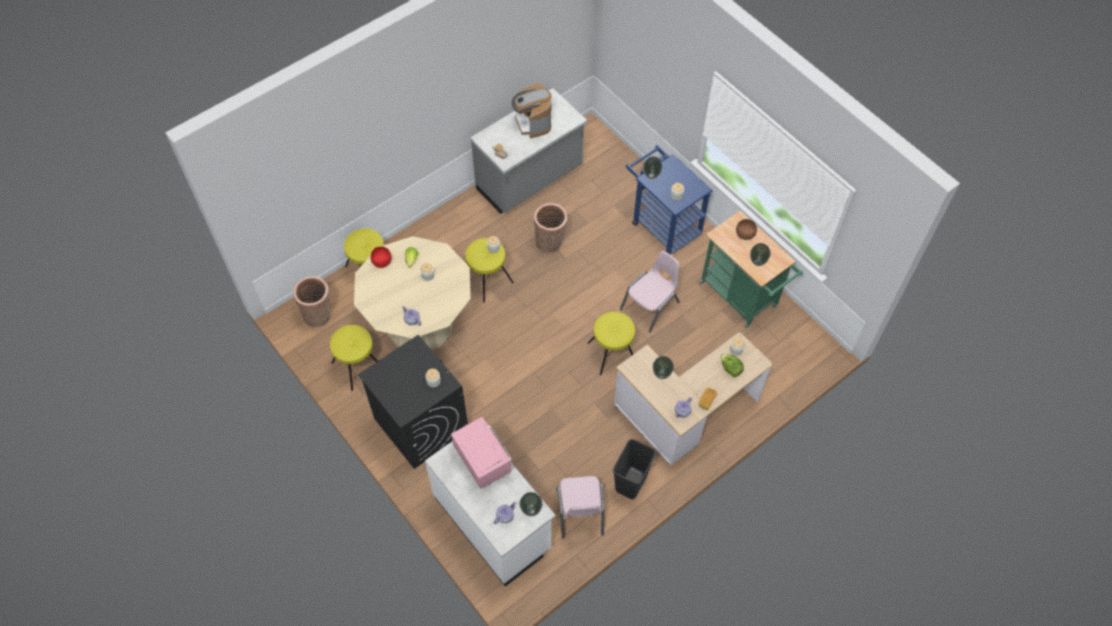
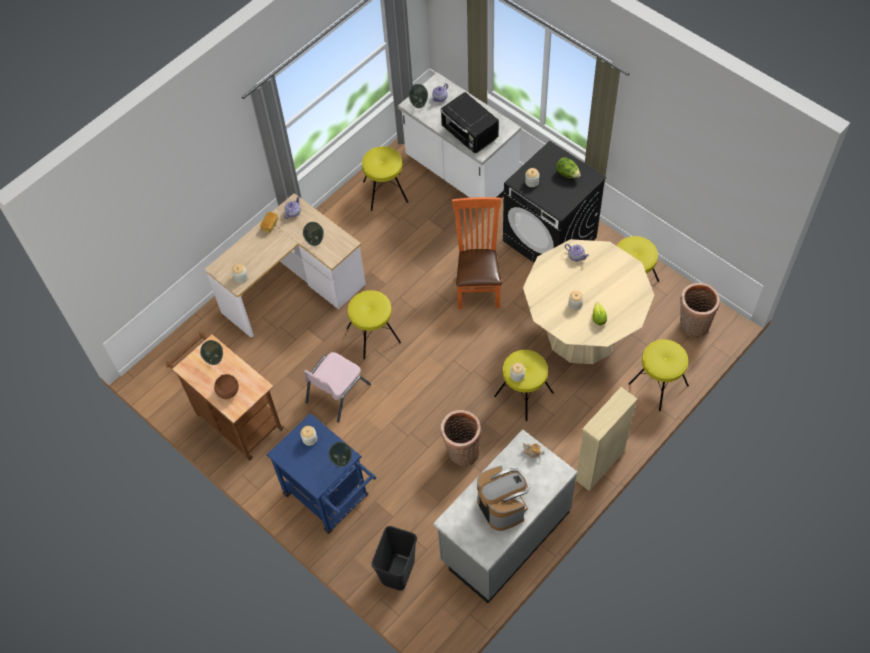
camera: 175 degrees right, 0 degrees up
(382, 262) = (629, 311): red bowl -> none
(441, 217) = (599, 465): none -> beige bookcase
(482, 459) = (470, 135): pink microwave -> black microwave
(504, 386) = (478, 285): none -> orange chair
(580, 512) = (385, 191): pink chair -> yellow stool
(631, 483) = (341, 220): black trash can -> black trash can (397, 571)
(730, 369) = (247, 258): lettuce -> lettuce (567, 174)
(742, 298) = (235, 419): green cart -> brown cart

